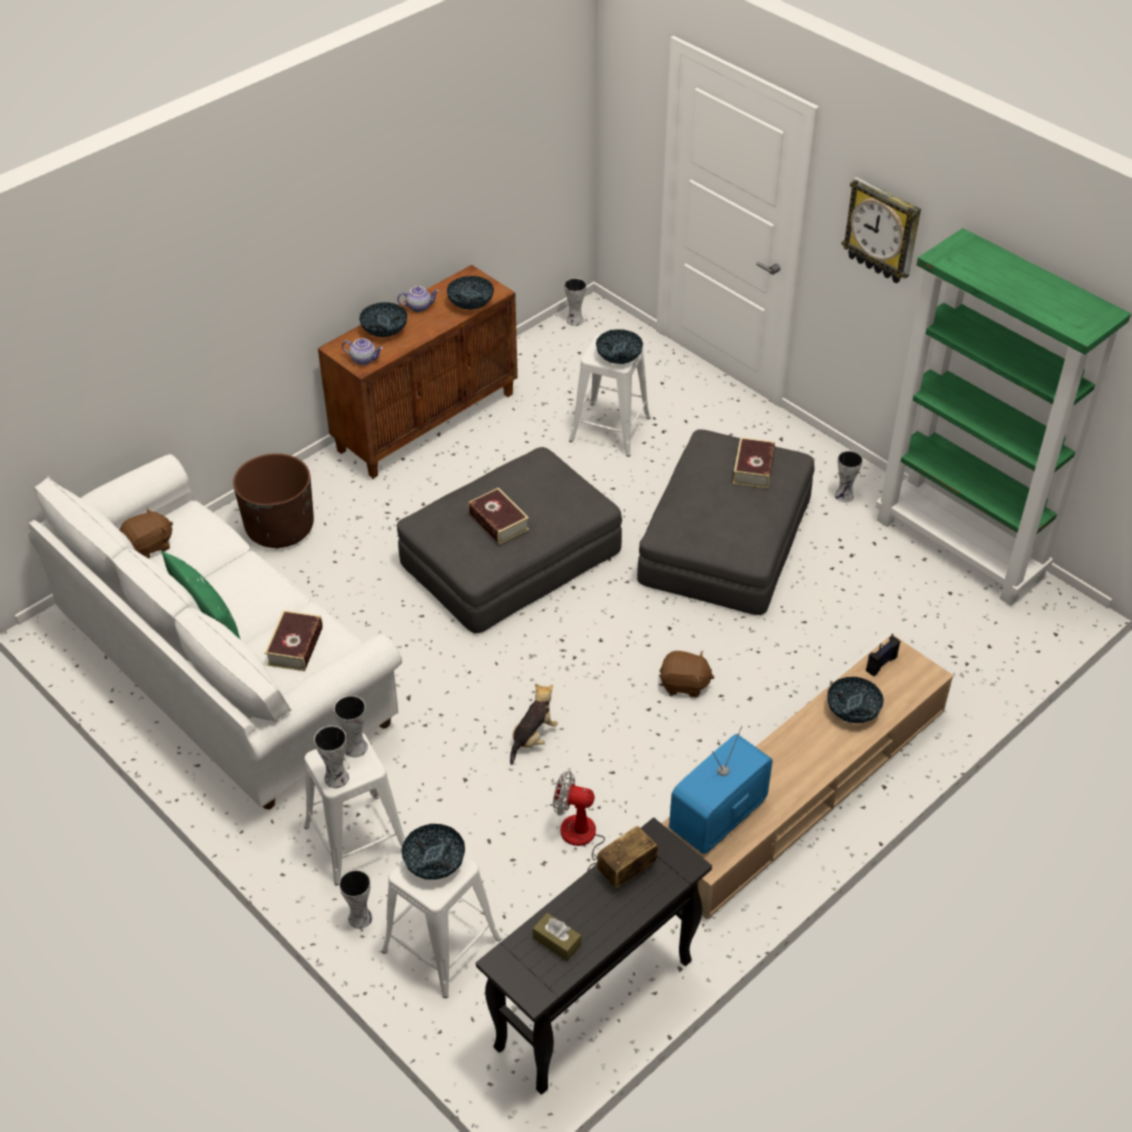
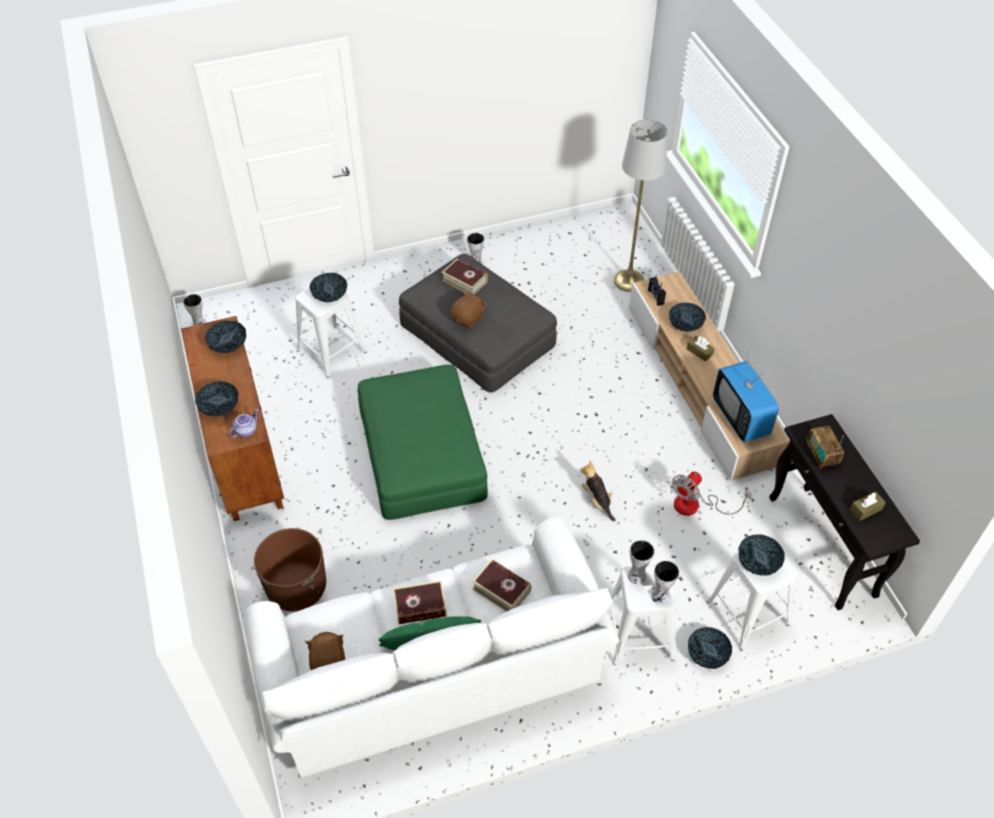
camera: 65 degrees left, 5 degrees up
(360, 917) = (707, 654): vase -> bowl
(419, 307) = (207, 376): teapot -> none
(498, 522) = (430, 430): book -> book (420, 606)
(510, 556) = (421, 452): grey ottoman -> green ottoman
(684, 684) = (592, 405): brown plush toy -> brown plush toy (468, 318)
(810, 740) = (699, 352): none -> brown tissue box
(882, 230) = (426, 87): wall clock -> none
(938, 653) = (629, 280): none -> grey floor lamp
(960, 548) = (553, 235): green bookcase -> none

